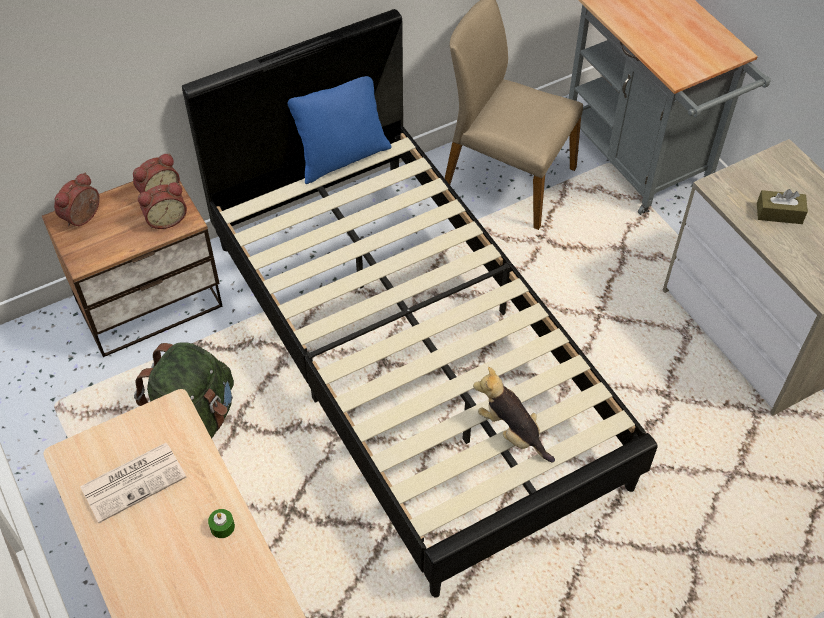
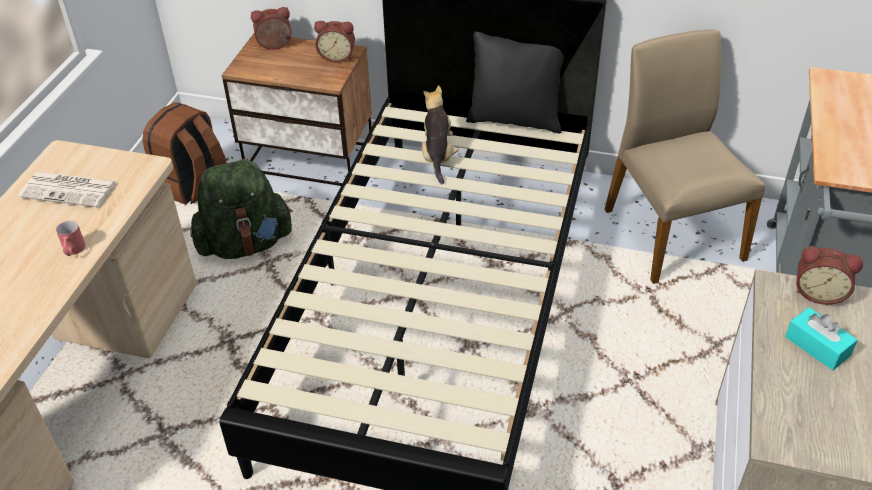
camera: 45 degrees right, 10 degrees down
(73, 406) = (193, 186): none -> brown backpack
(166, 219) = (320, 73): alarm clock -> alarm clock (819, 292)
(222, 527) = (73, 251): green candle -> red mug
(341, 157) = (515, 120): blue pillow -> black pillow
(512, 432) = (397, 379): plush toy -> plush toy (438, 156)
(779, 213) = (817, 346): brown tissue box -> turquoise tissue box

